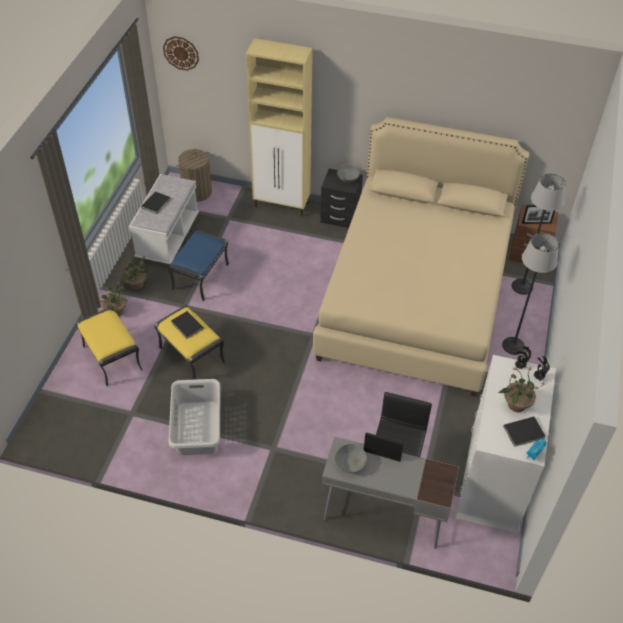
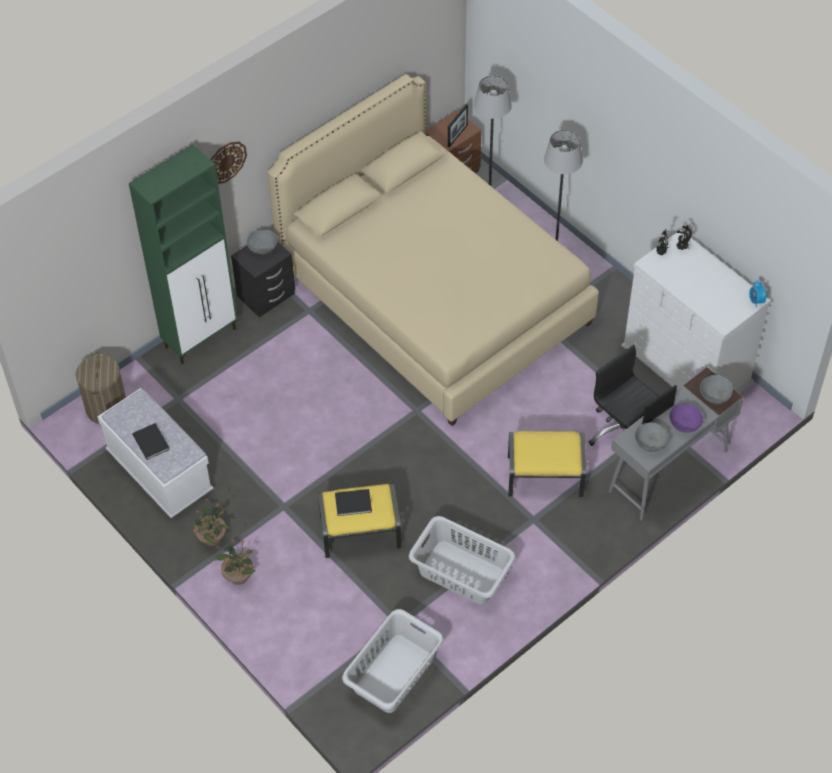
camera: 55 degrees left, 5 degrees up
(89, 431) = (394, 673): none -> grey laundry basket
(111, 357) = (305, 610): yellow ottoman -> yellow ottoman (544, 477)
(181, 53) = (41, 266): wall clock -> wall clock (226, 162)
(200, 276) = (249, 470): blue ottoman -> none
(282, 205) = (201, 337): beige cabinet -> green cabinet
(387, 478) = (684, 424): none -> purple bowl
(434, 486) = (714, 395): none -> grey bowl
(516, 404) = (698, 280): potted plant -> none
(524, 432) = (730, 292): black book -> none

